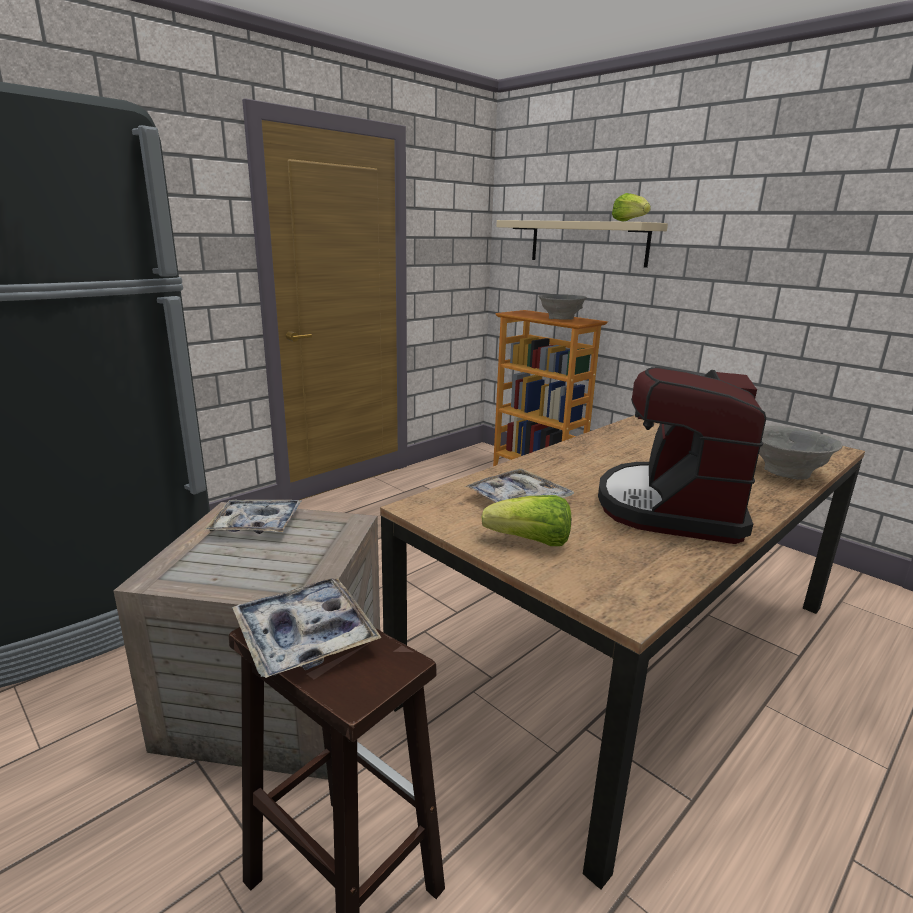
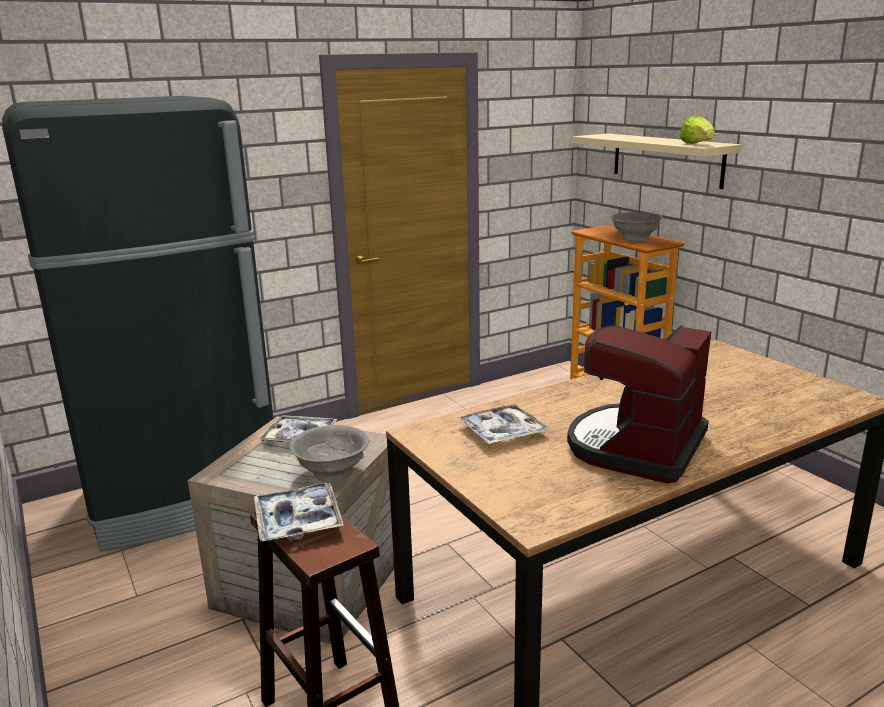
camera: 15 degrees right, 0 degrees up
(530, 542) = (491, 468): lettuce -> none
(786, 472) = (781, 421): grey bowl -> grey bowl (332, 473)

